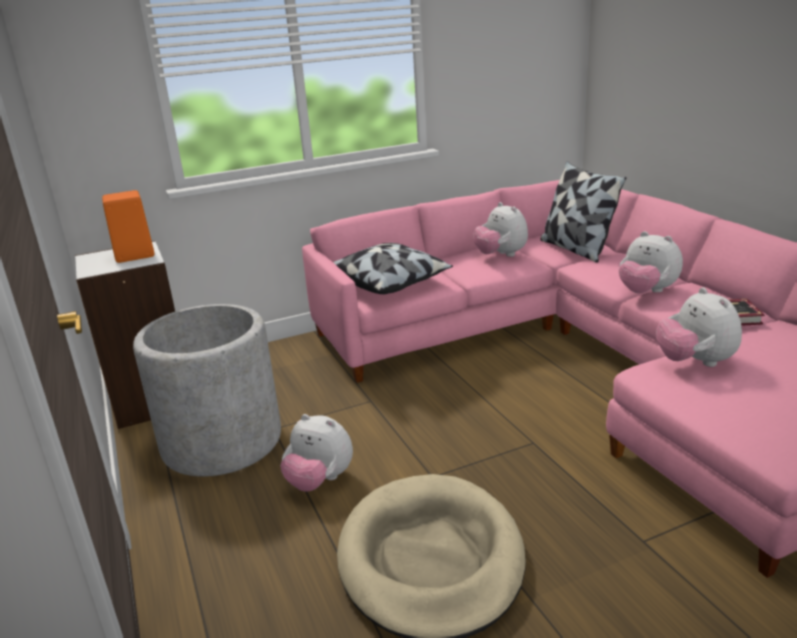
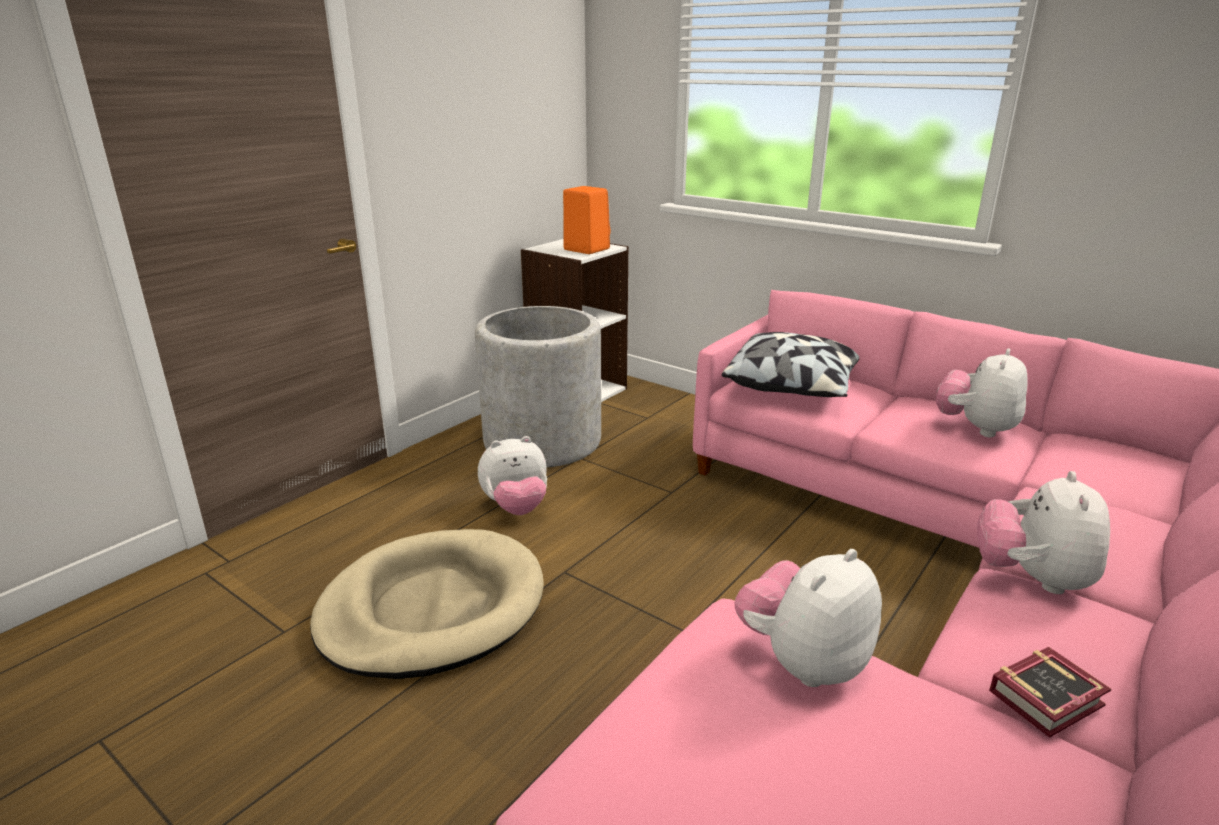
camera: 60 degrees right, 0 degrees up
(319, 481) = (516, 508): plush toy -> plush toy turned 105 degrees counterclockwise
(576, 249) = (1106, 481): pillow -> none

